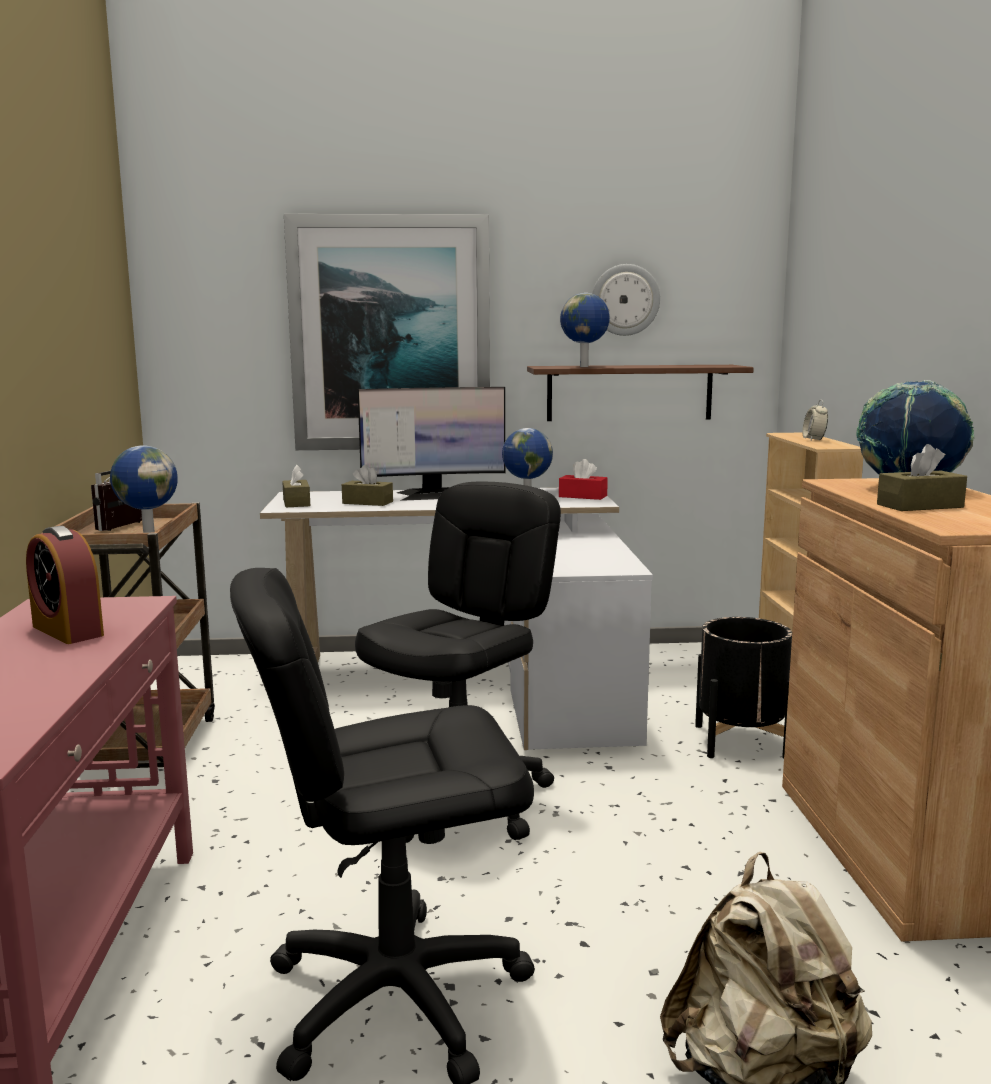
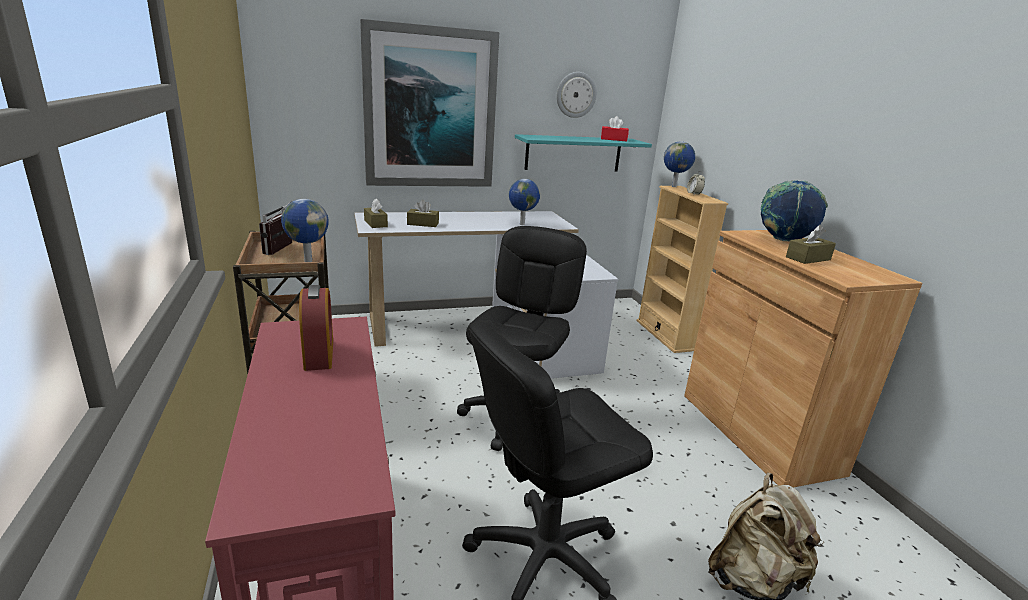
camera: 15 degrees left, 10 degrees up
(67, 631) = (319, 355): alarm clock -> alarm clock turned 135 degrees counterclockwise
(434, 495) = (459, 217): monitor -> none
(583, 496) = (551, 220): red tissue box -> red tissue box (613, 139)
(585, 366) = (555, 138): globe -> globe (674, 186)
(629, 392) = (573, 153): brown shelf -> turquoise shelf
(740, 741) = (650, 367): black planter -> none

